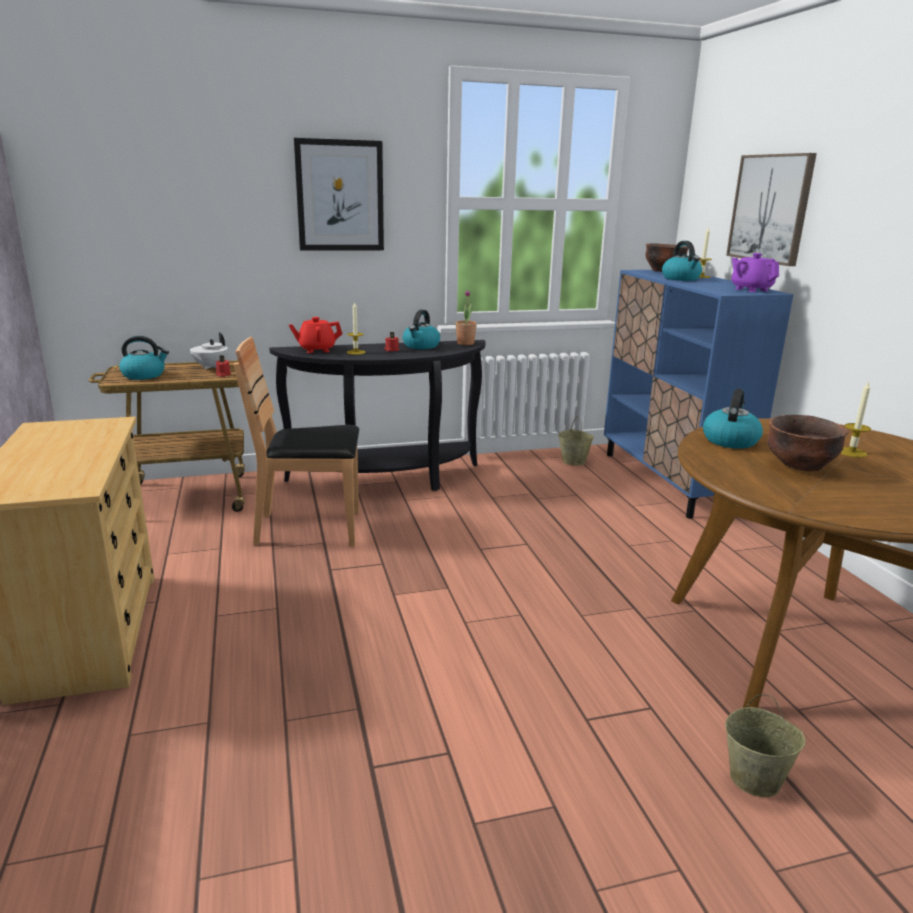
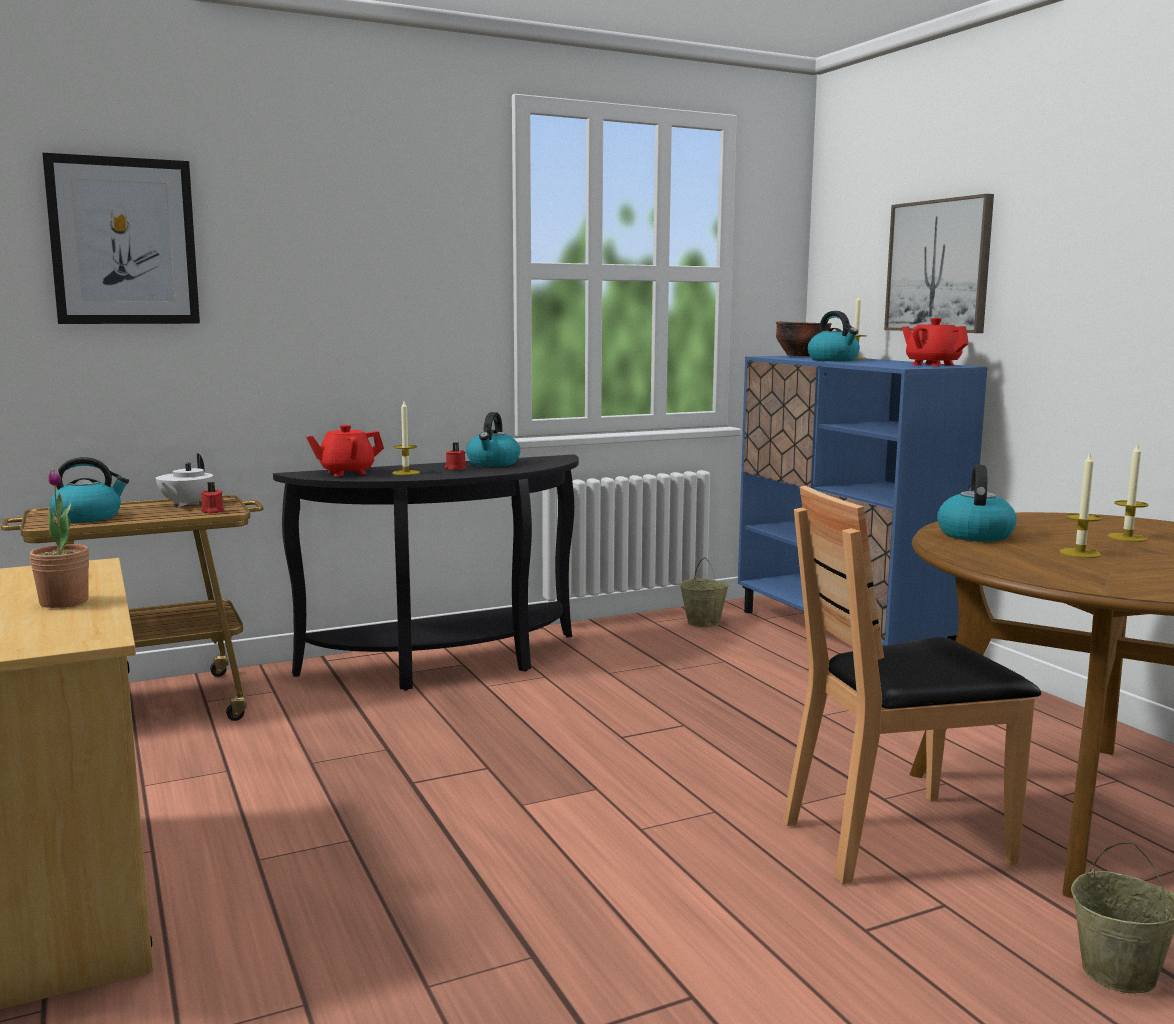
camera: 10 degrees left, 10 degrees down
(310, 528) = (358, 733): brown chair -> brown chair (896, 839)
(340, 196) = (370, 260): picture -> picture (124, 242)
(465, 343) = (552, 458): potted plant -> potted plant (64, 602)
(751, 289) = (932, 365): purple teapot -> red teapot
(800, 466) = (1080, 553): brown bowl -> candle

